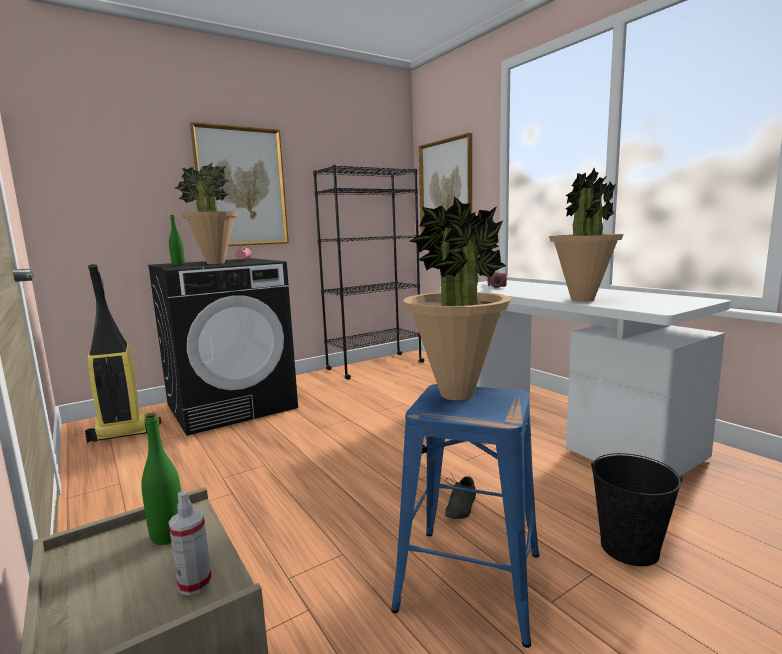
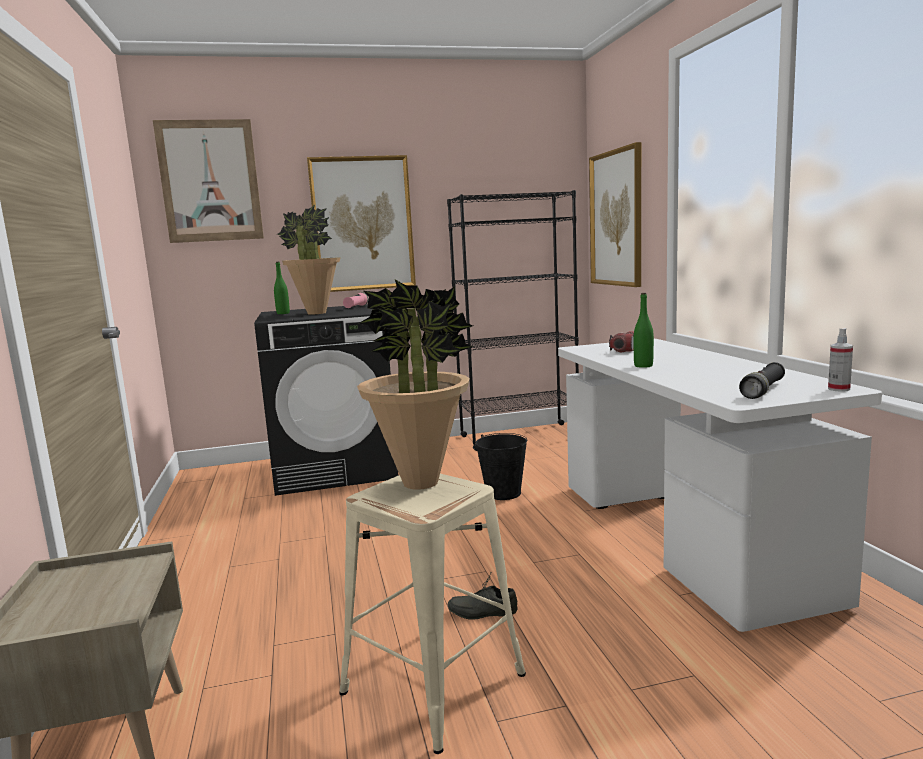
camera: 20 degrees right, 0 degrees up
(91, 135) = (210, 181): none -> picture
(124, 434) = (223, 487): vacuum cleaner -> none
(168, 535) = (120, 575): green bottle -> green bottle (643, 366)
(195, 583) = (107, 612): spray bottle -> spray bottle (838, 389)
(459, 507) = (482, 610): grey shoe -> grey shoe turned 45 degrees clockwise
(470, 579) = (434, 682): blue stool -> beige stool
(582, 299) = (683, 378): potted plant -> none
(629, 548) = (635, 690): black bucket -> black bucket (503, 493)
(656, 303) = (763, 390): none -> black flashlight

